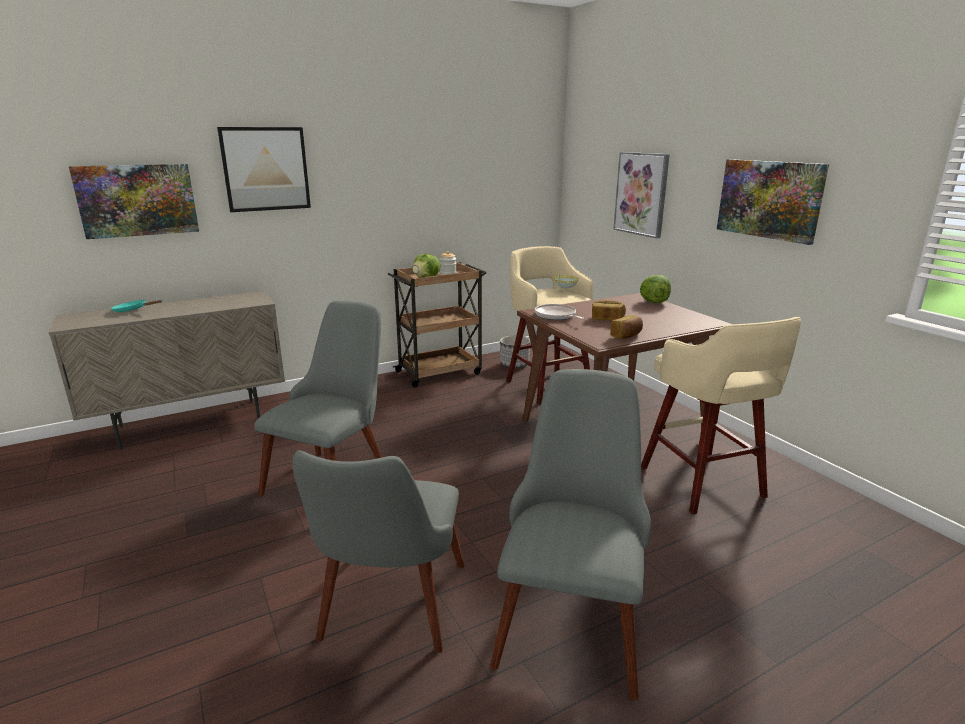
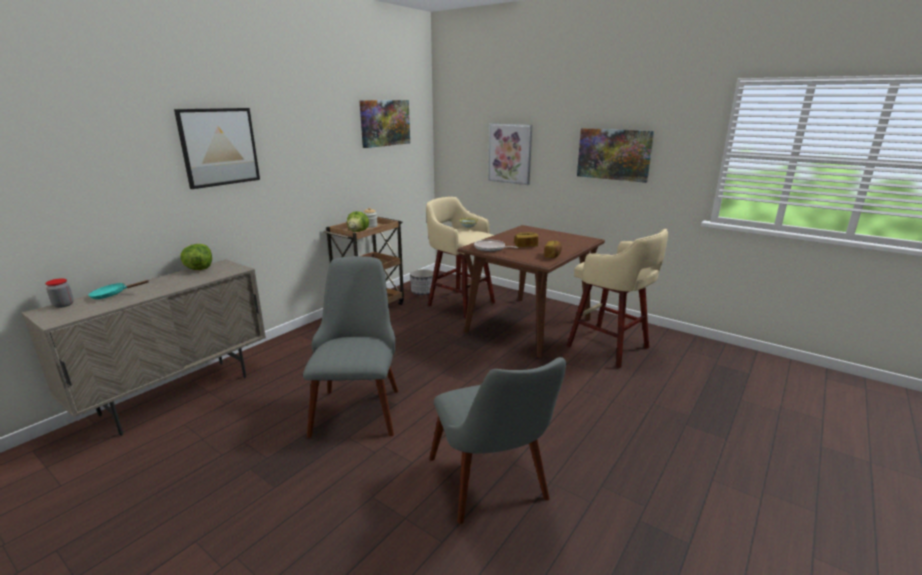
camera: 25 degrees left, 0 degrees up
(89, 313) = (63, 305): none -> jar
(137, 200) = (101, 184): picture -> picture (385, 123)
(571, 613) = (604, 447): grey chair -> none
(653, 302) = (539, 230): lettuce -> lettuce (199, 269)

